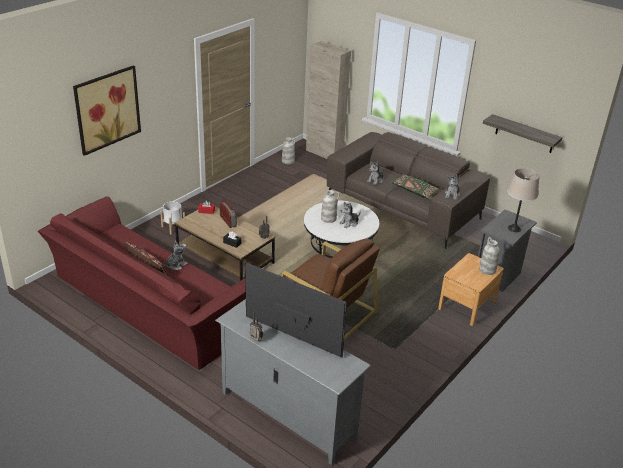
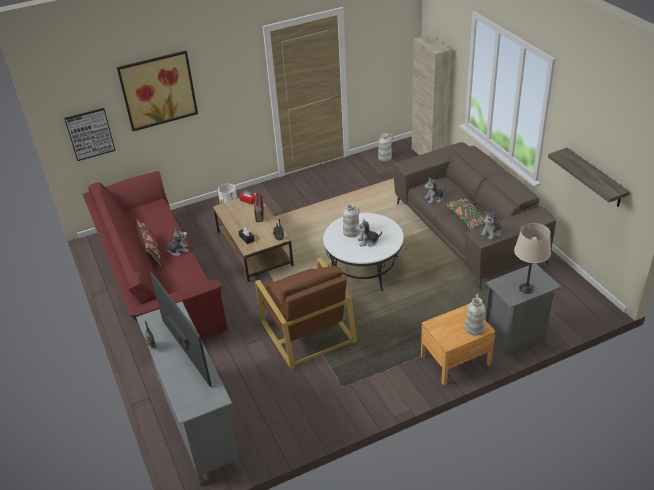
camera: 30 degrees right, 5 degrees up
(44, 162) = (90, 134): none -> picture

